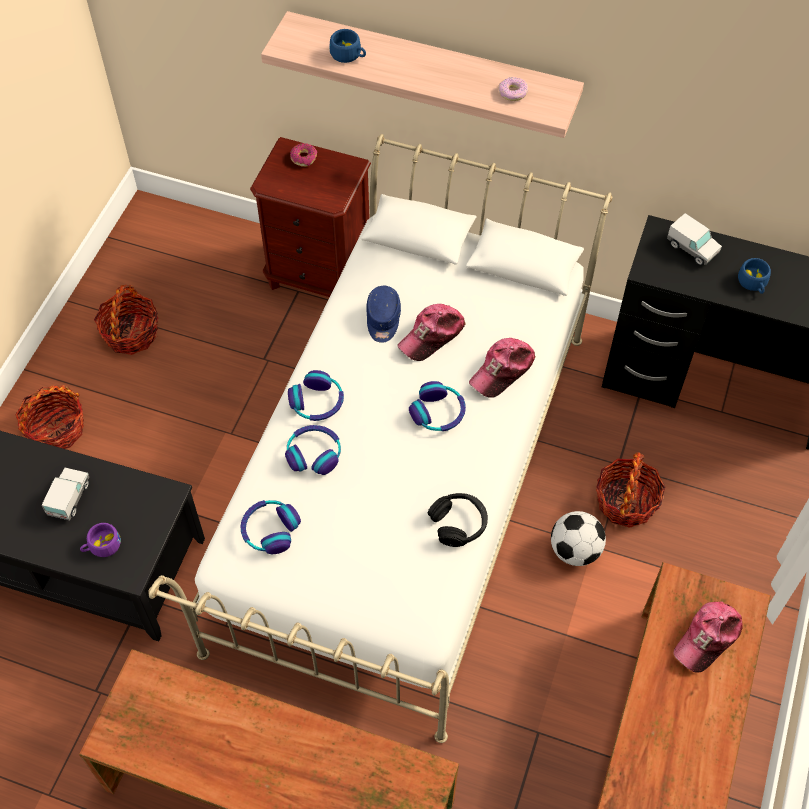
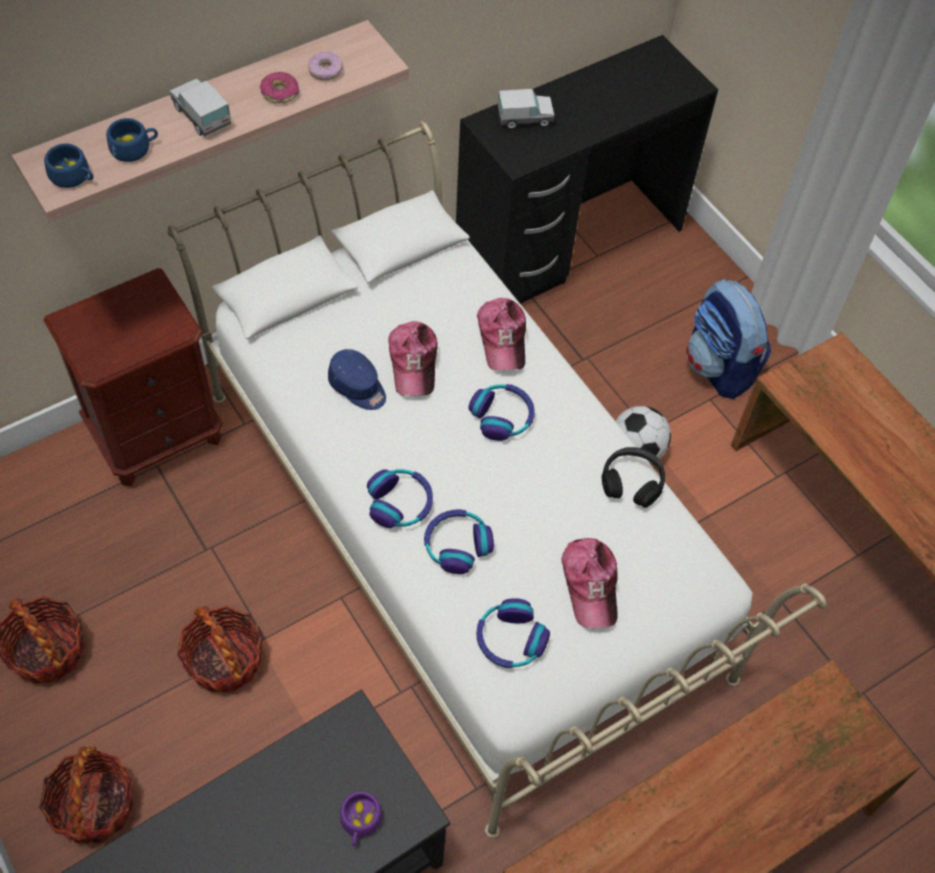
camera: 55 degrees left, 0 degrees up
(69, 498) = (272, 819): toy truck -> toy truck (202, 116)
(304, 158) = (96, 315): donut -> donut (279, 93)
(626, 501) = (622, 381): basket -> basket (224, 660)
(706, 558) = (719, 367): none -> backpack
(708, 638) = (848, 399): cap -> cap (590, 585)
(753, 283) = (598, 109): blue cup -> blue cup (73, 177)

